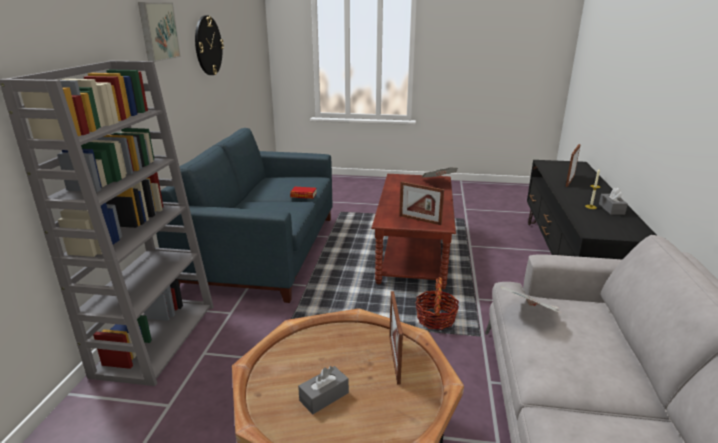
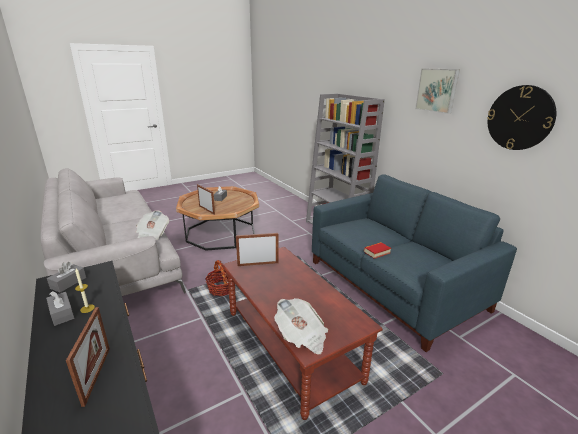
camera: 140 degrees right, 0 degrees up
(621, 229) = (68, 283): none -> grey tissue box

